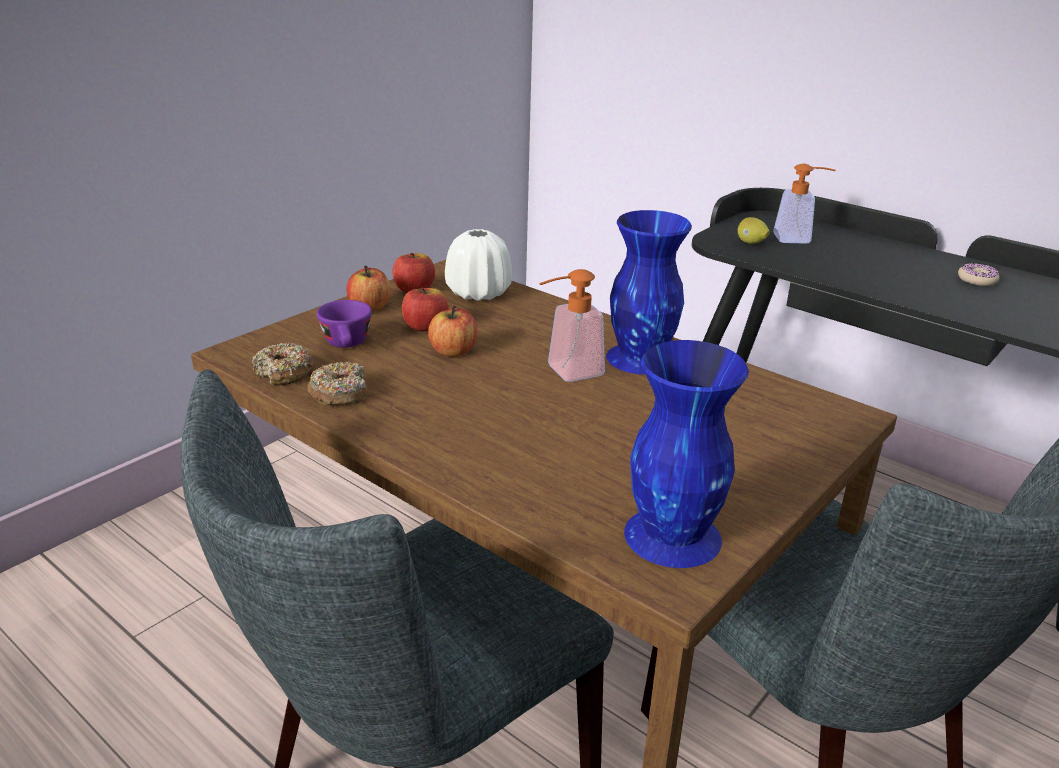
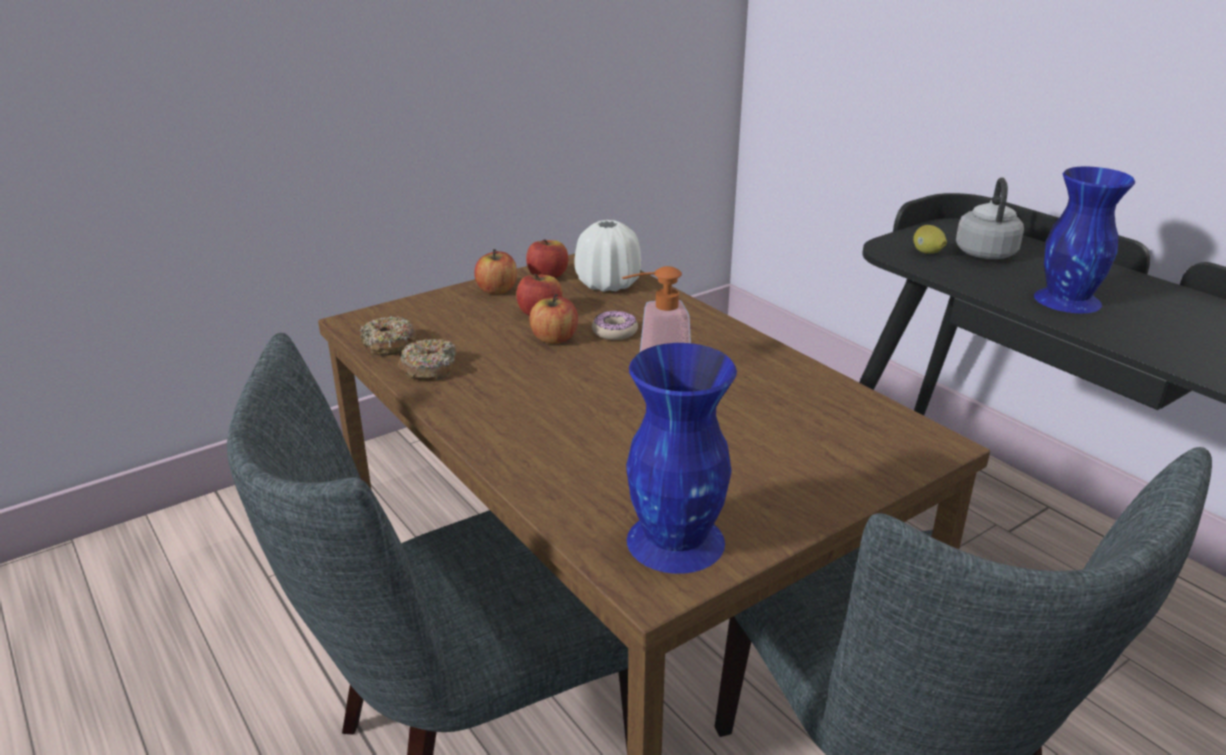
camera: 15 degrees right, 0 degrees up
(347, 345) = (459, 324): purple cup -> none
(641, 357) = (739, 362): blue vase -> blue vase (1067, 299)
(798, 239) = (985, 252): soap dispenser -> grey kettle
(977, 280) = (1178, 312): donut -> donut (615, 331)

